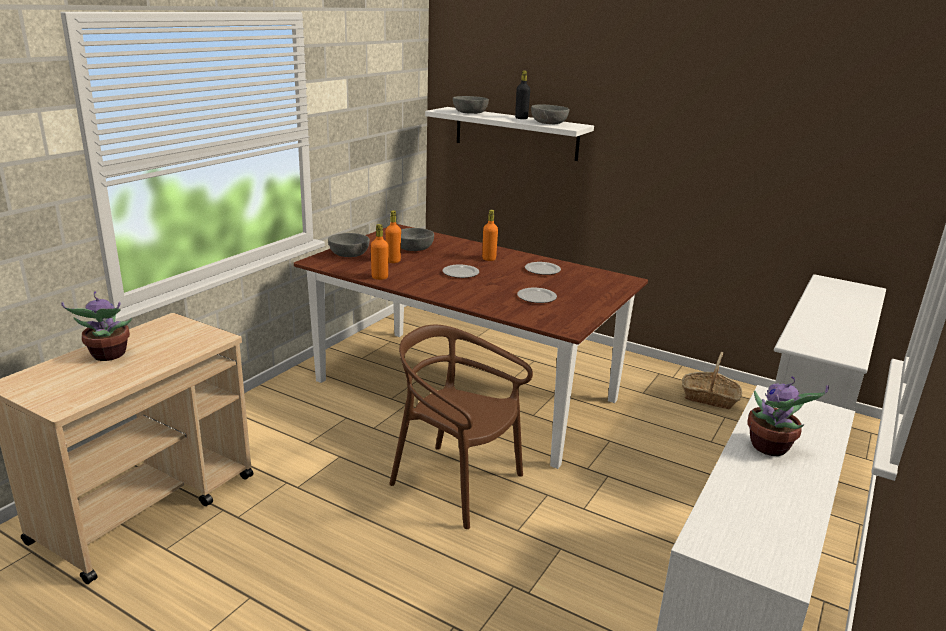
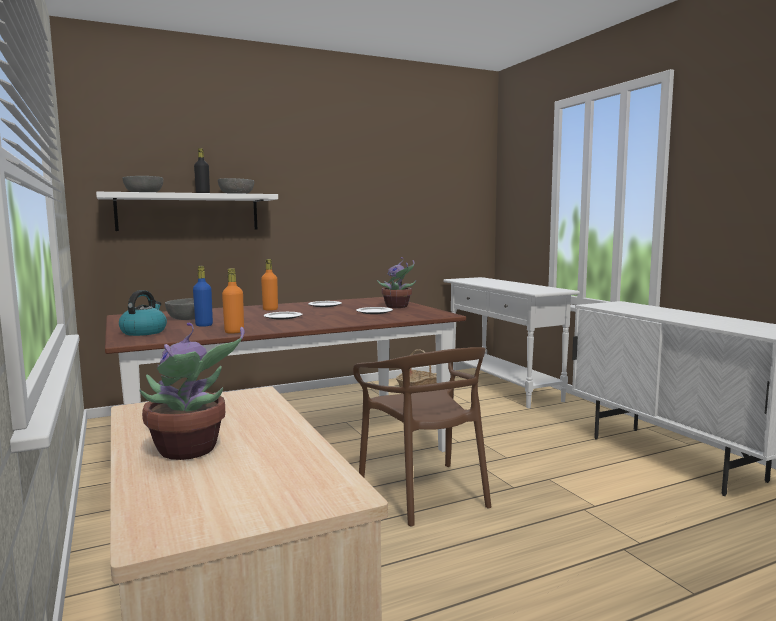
camera: 55 degrees left, 15 degrees down
(349, 254) = (144, 332): grey bowl -> kettle
(393, 261) = (204, 325): orange bottle -> blue bottle
(456, 483) = (425, 492): brown chair -> brown chair turned 90 degrees counterclockwise
(770, 448) = (658, 313): potted plant -> potted plant (398, 307)

